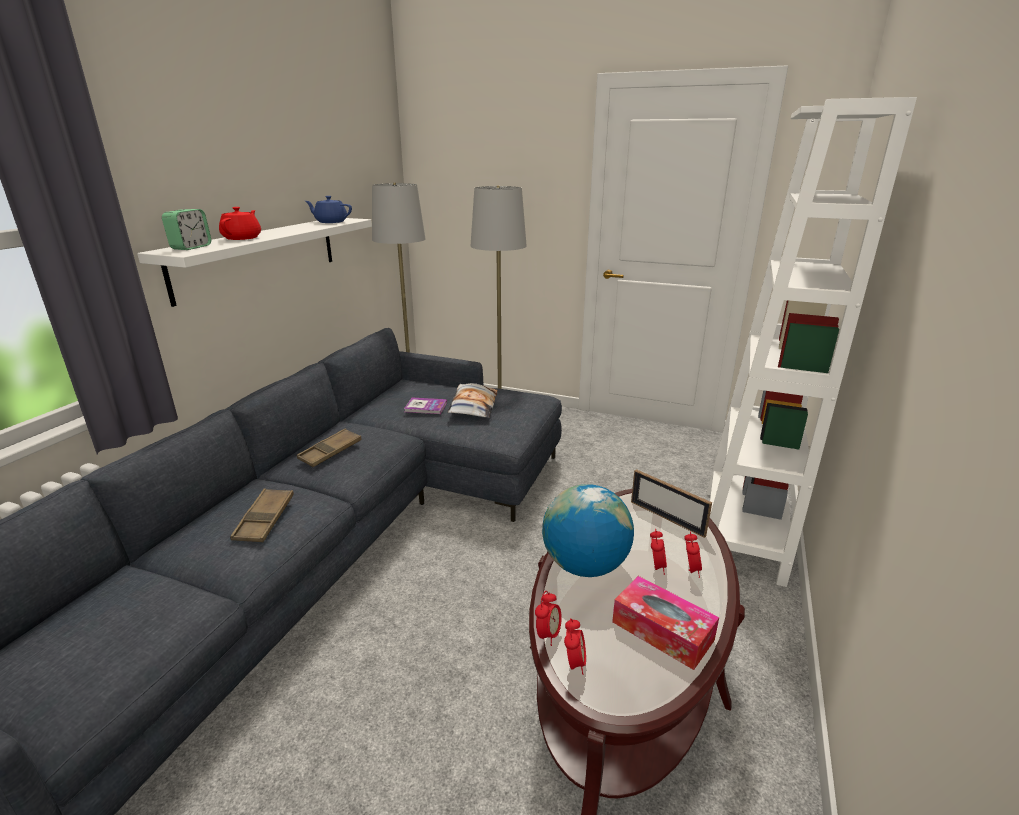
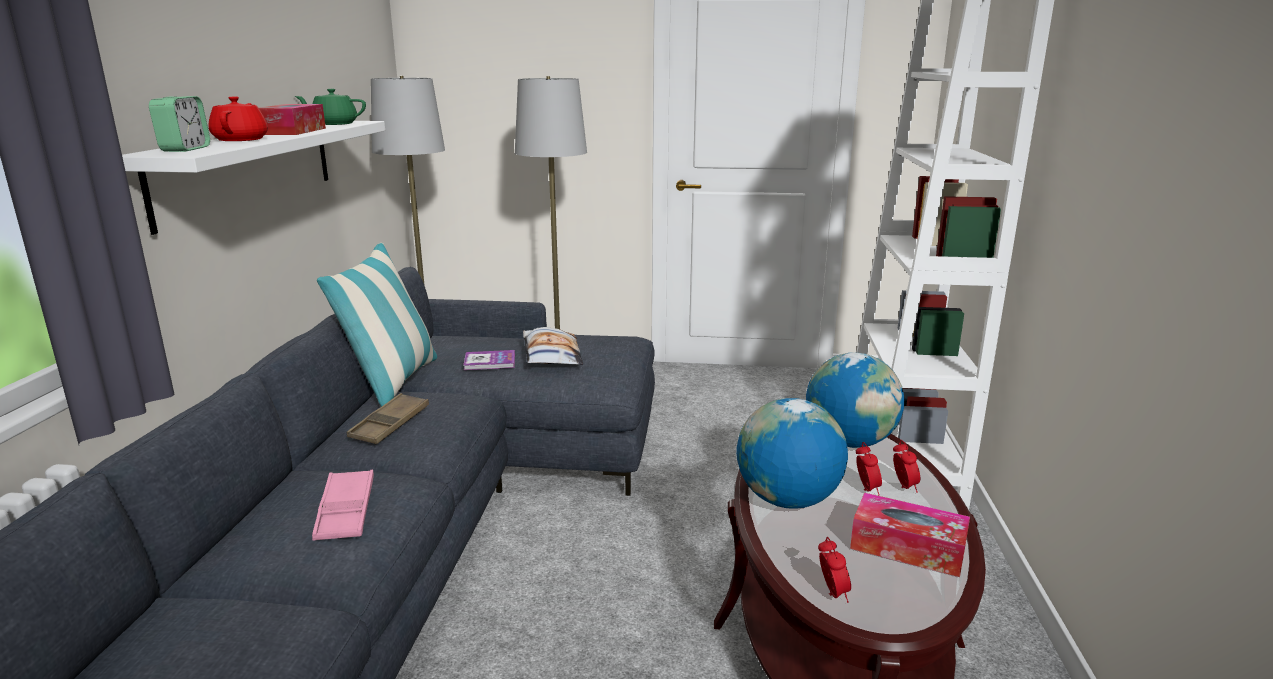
camera: 15 degrees left, 5 degrees down
(265, 519) = (346, 511): brown tray -> pink tray
(290, 229) = (293, 131): none -> tissue box
(330, 222) = (334, 124): blue teapot -> green teapot
(353, 416) = (392, 382): none -> pillow
(548, 634) = (787, 572): alarm clock -> none
(666, 518) = (850, 442): picture frame -> globe

